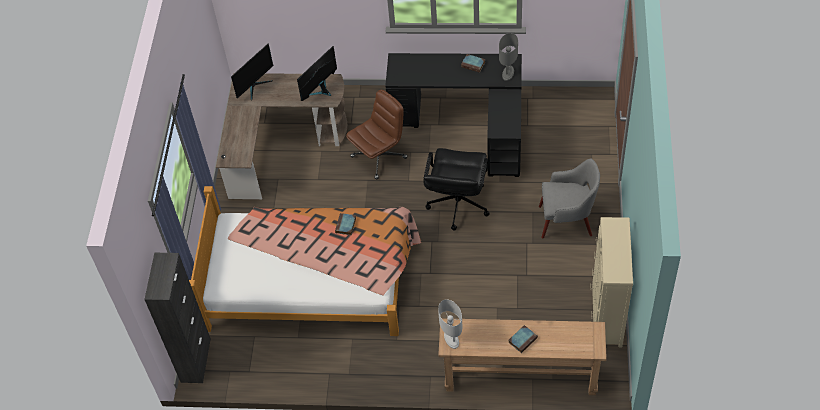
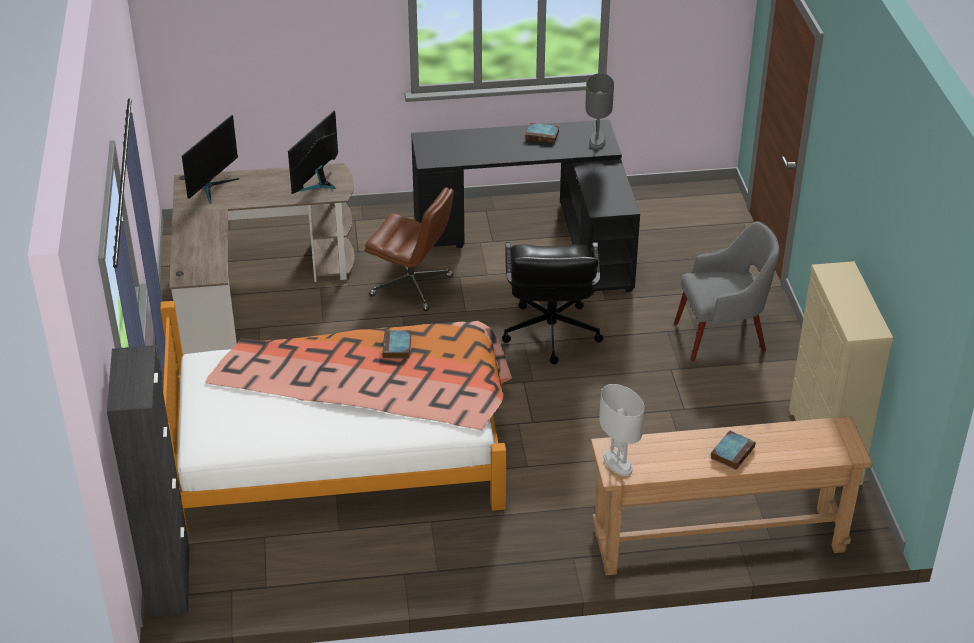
camera: 15 degrees left, 15 degrees down
(379, 156) = (412, 286): brown office chair -> brown office chair turned 75 degrees clockwise

